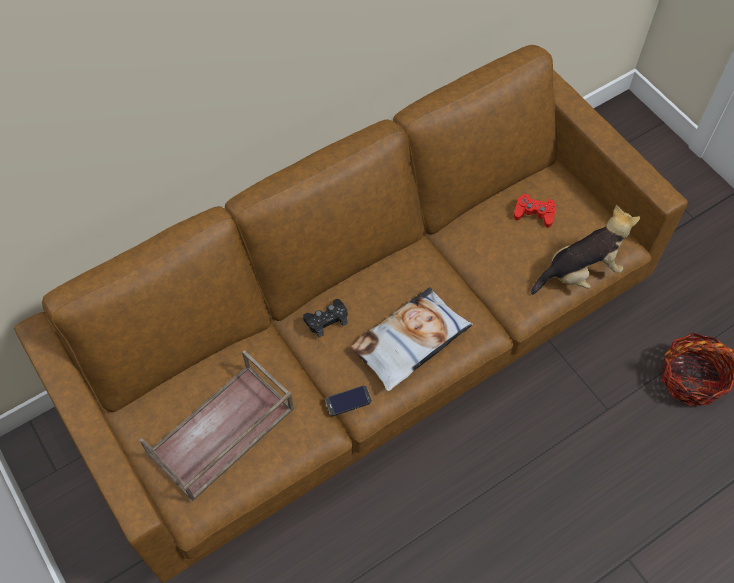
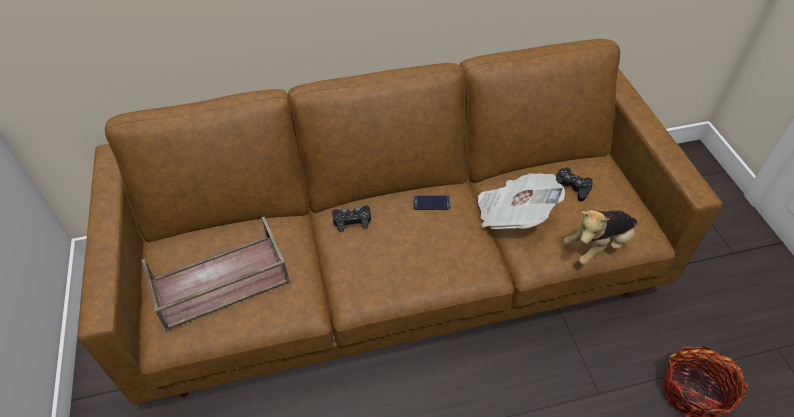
camera: 20 degrees right, 10 degrees down
(348, 401) = (340, 290): phone -> phone (431, 203)
(410, 342) = (416, 259): pillow -> none
(487, 261) = (513, 214): none -> newspaper
(534, 213) = (571, 187): red game controller -> black game controller
(580, 273) = (598, 246): plush toy -> plush toy turned 150 degrees clockwise

